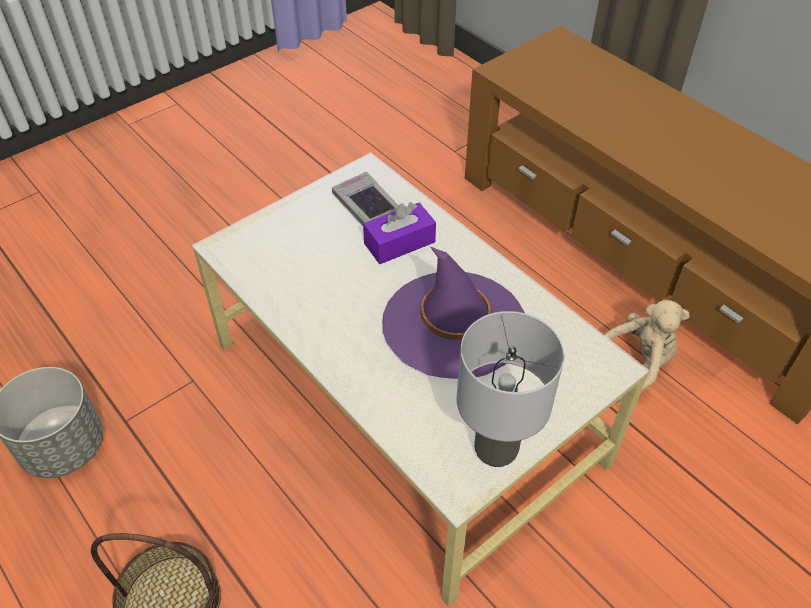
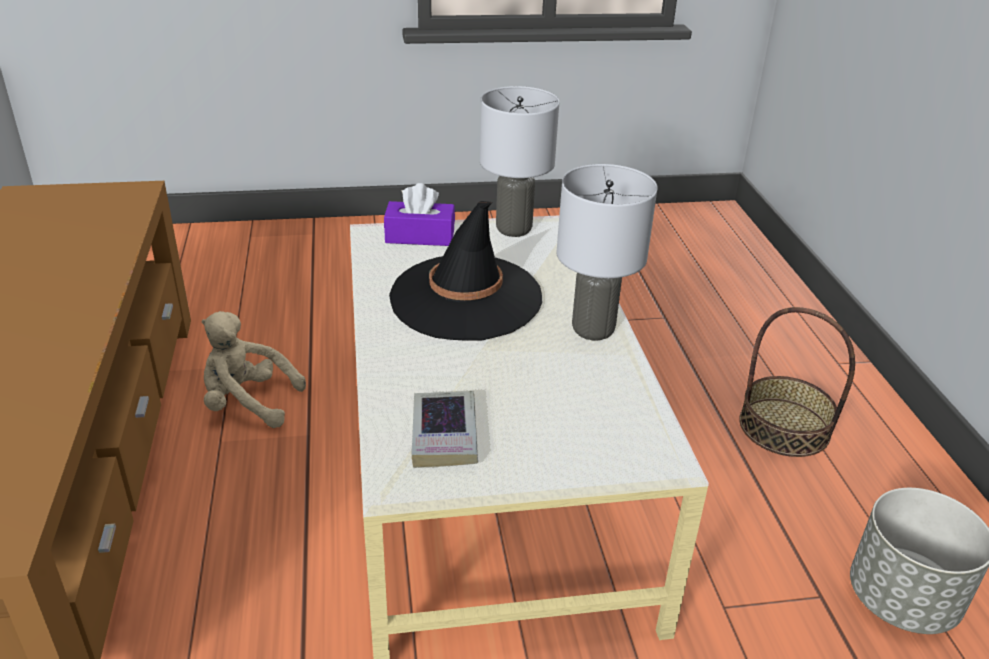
camera: 150 degrees left, 15 degrees down
(326, 337) = (594, 332): none -> white table lamp
(399, 243) = (446, 379): purple tissue box -> purple tissue box (420, 236)
(454, 324) = (466, 298): purple hat -> black hat

